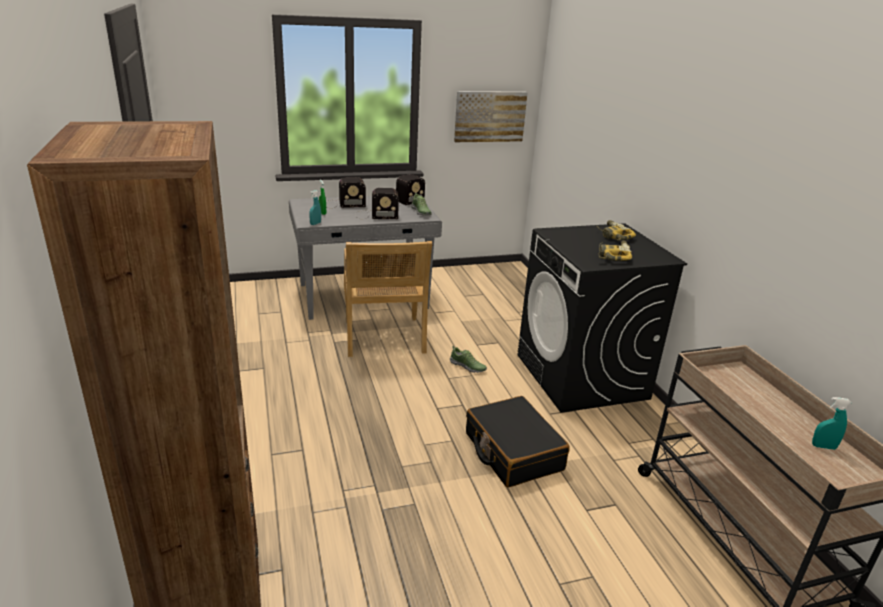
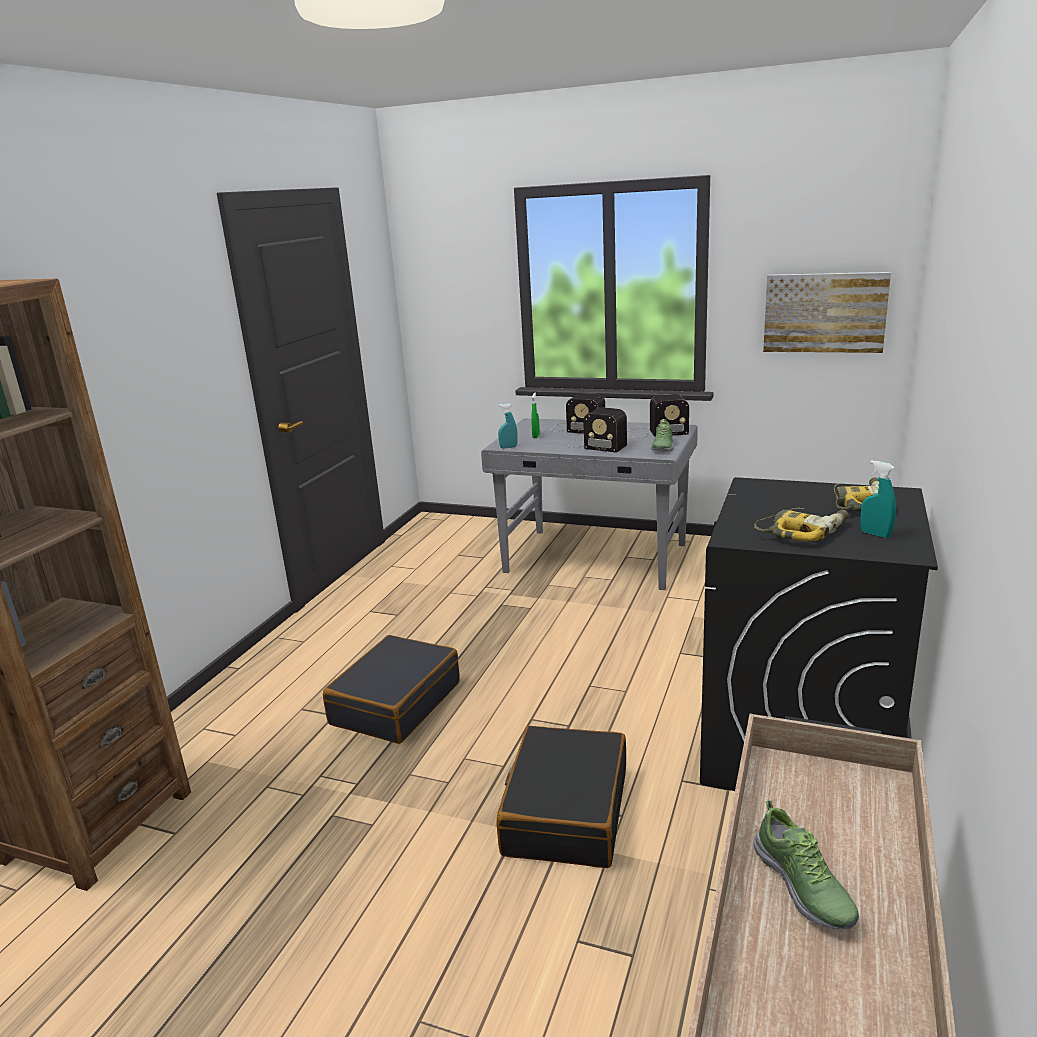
camera: 40 degrees right, 5 degrees down
(338, 427) = (395, 703): none -> black suitcase
(384, 338) = (565, 613): beige chair -> none
(468, 367) = (633, 678): shoe -> shoe (803, 887)
(823, 447) = (855, 991): turquoise spray bottle -> turquoise spray bottle (875, 534)

